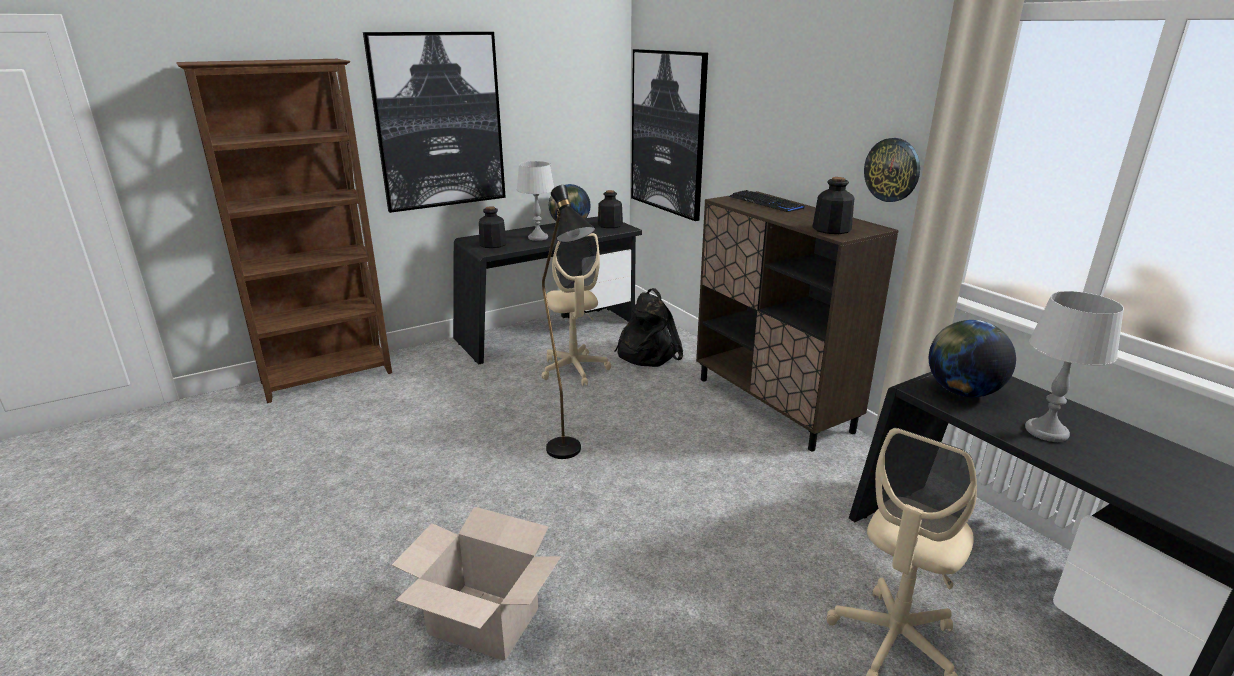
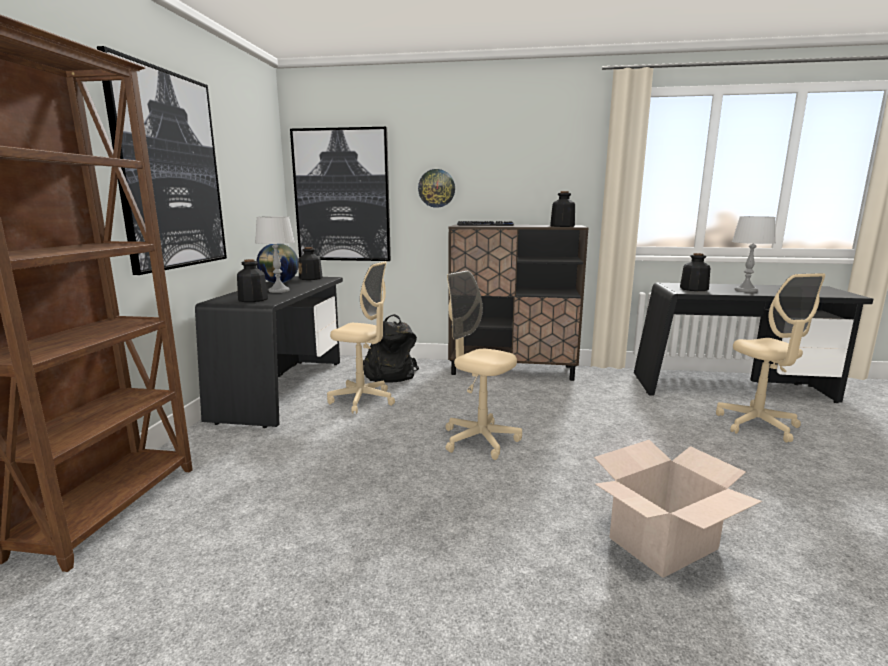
camera: 50 degrees left, 10 degrees down
(570, 455) = (480, 440): black floor lamp -> beige office chair
(892, 170) = (570, 189): wall clock -> wall clock (436, 188)
(962, 392) = (693, 289): globe -> bottle

